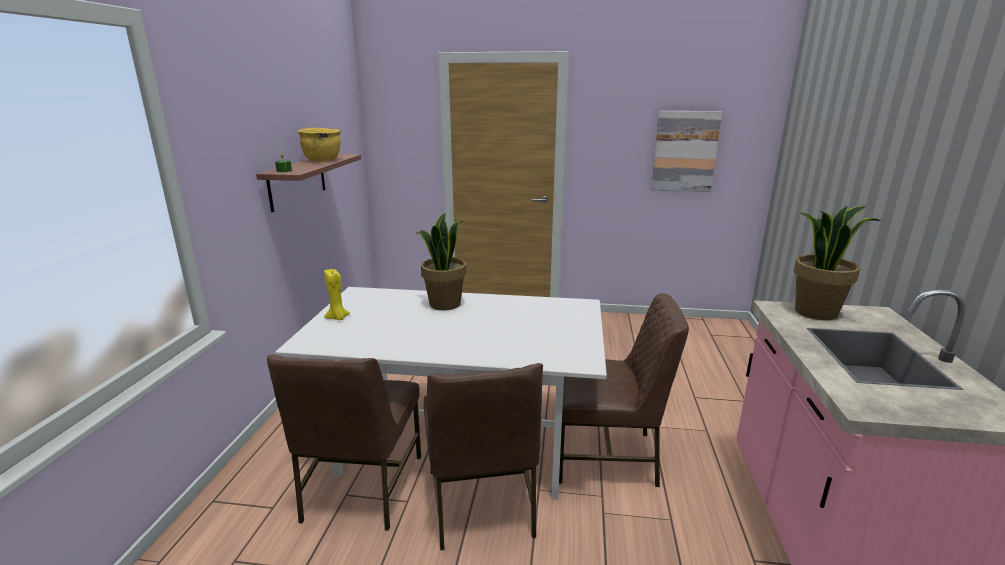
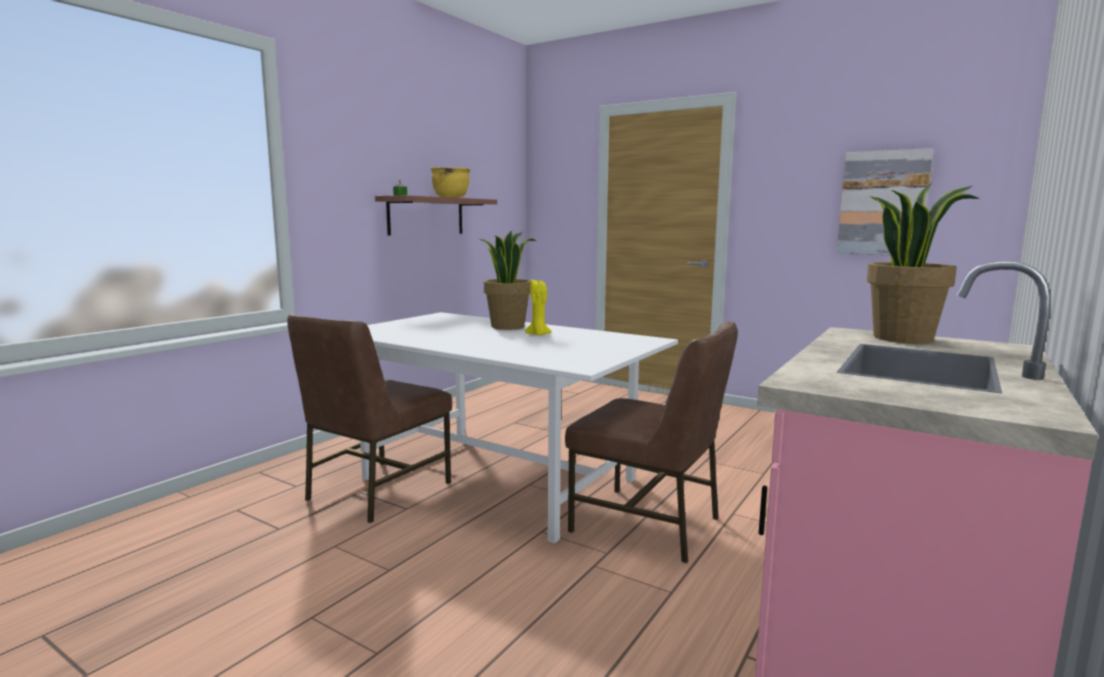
camera: 25 degrees right, 10 degrees down
(338, 318) = (401, 324): yellow candle -> yellow candle (538, 335)
(481, 503) = (472, 526): brown chair -> none

